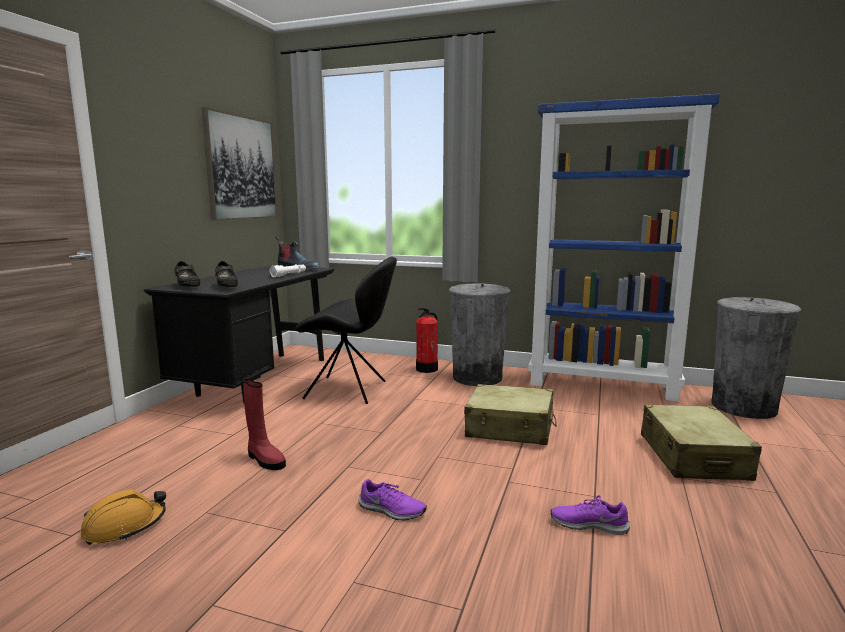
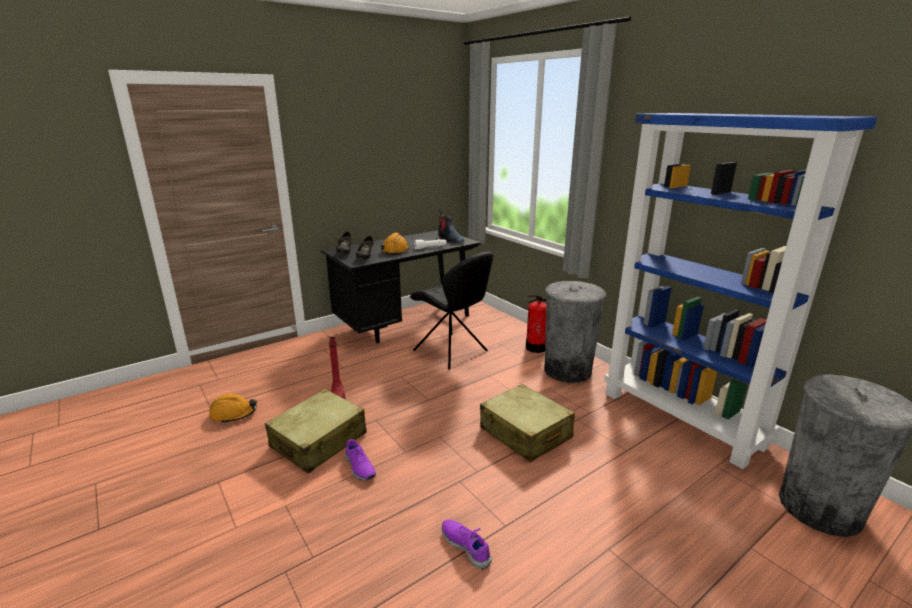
camera: 35 degrees right, 10 degrees up
(241, 168) = (419, 151): picture -> none
(251, 280) = (395, 250): none -> orange hard hat
(693, 457) = (654, 535): beige suitcase -> beige suitcase (319, 441)

